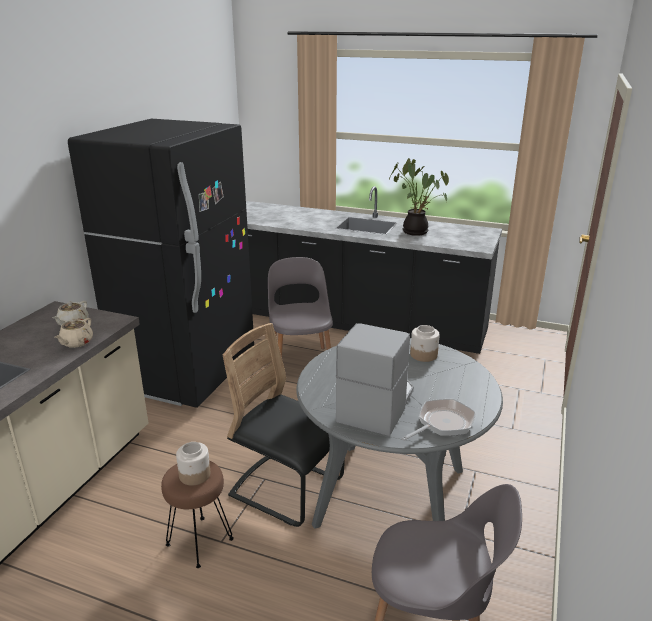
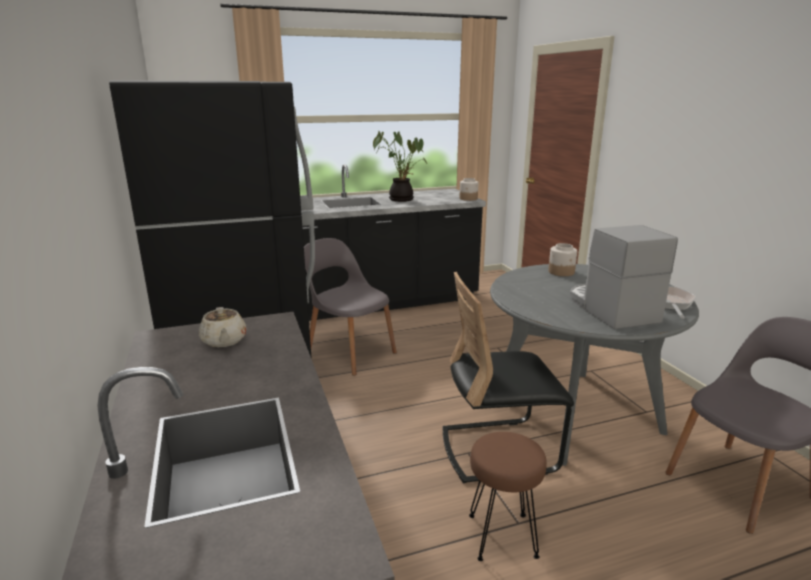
camera: 40 degrees left, 5 degrees down
(76, 343) = (276, 354): beige teapot -> none
(194, 475) = (510, 448): jar -> jar (468, 199)

